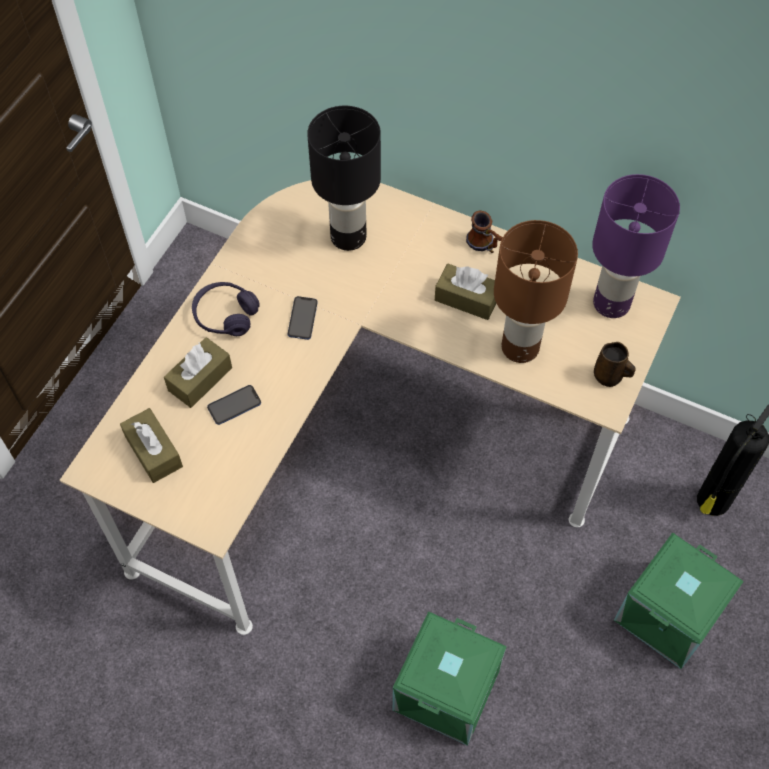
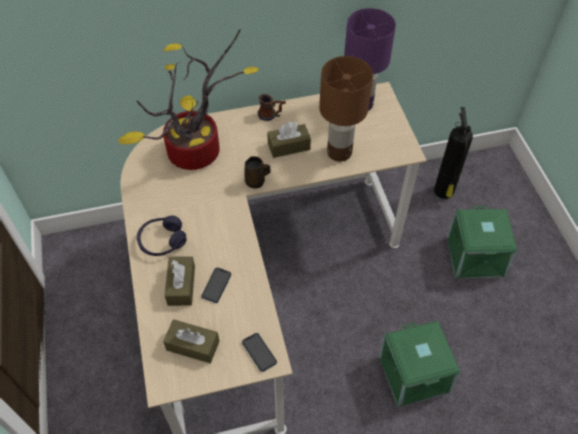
camera: 40 degrees left, 5 degrees down
(302, 318) = (210, 213): phone -> phone (259, 352)
(348, 238) = (194, 156): black table lamp -> potted plant
(609, 377) = (395, 138): brown mug -> brown mug (256, 182)

